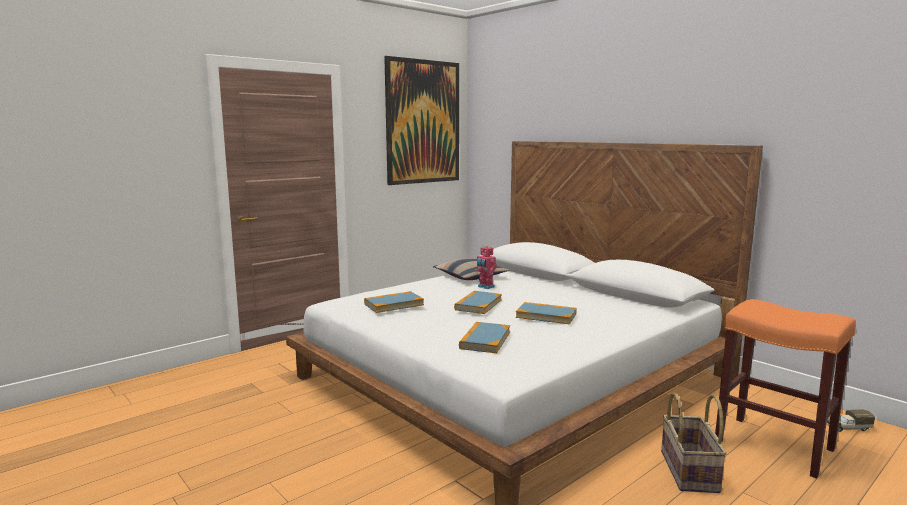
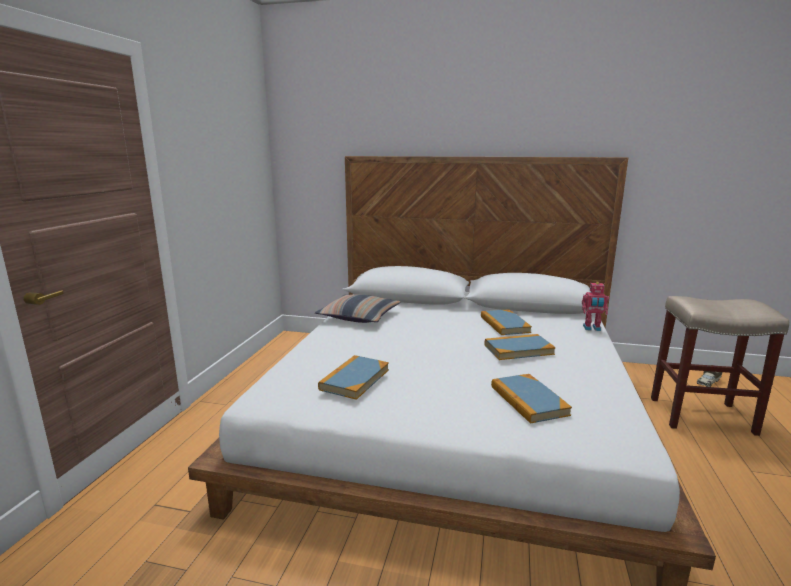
camera: 35 degrees left, 5 degrees up
(423, 122) = (234, 133): picture -> none
(478, 305) = (437, 353): book -> book (504, 324)
(485, 287) = (400, 327): toy robot -> toy robot (592, 328)
(690, 471) = (702, 467): basket -> none
(775, 446) = (702, 415): orange stool -> beige stool

